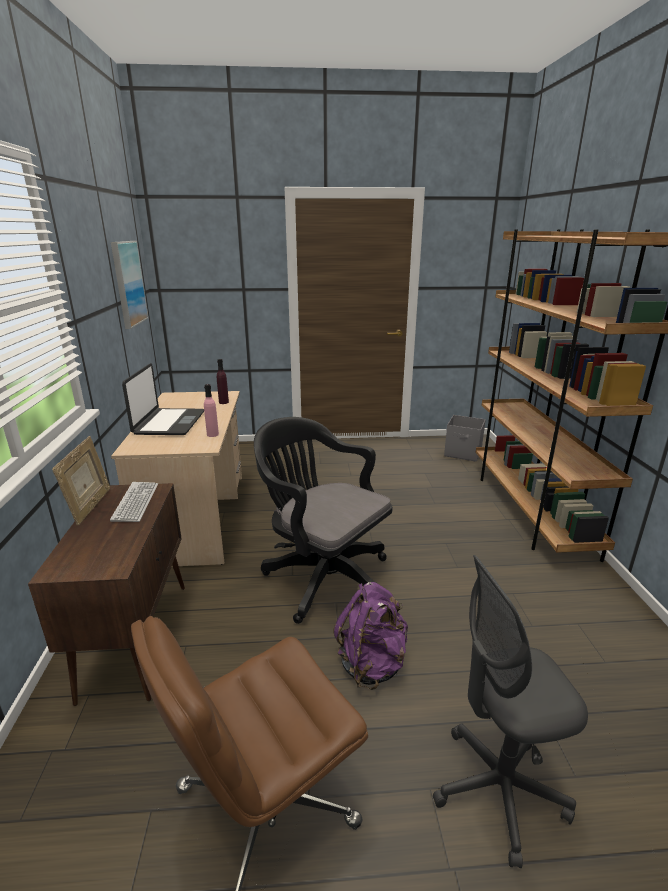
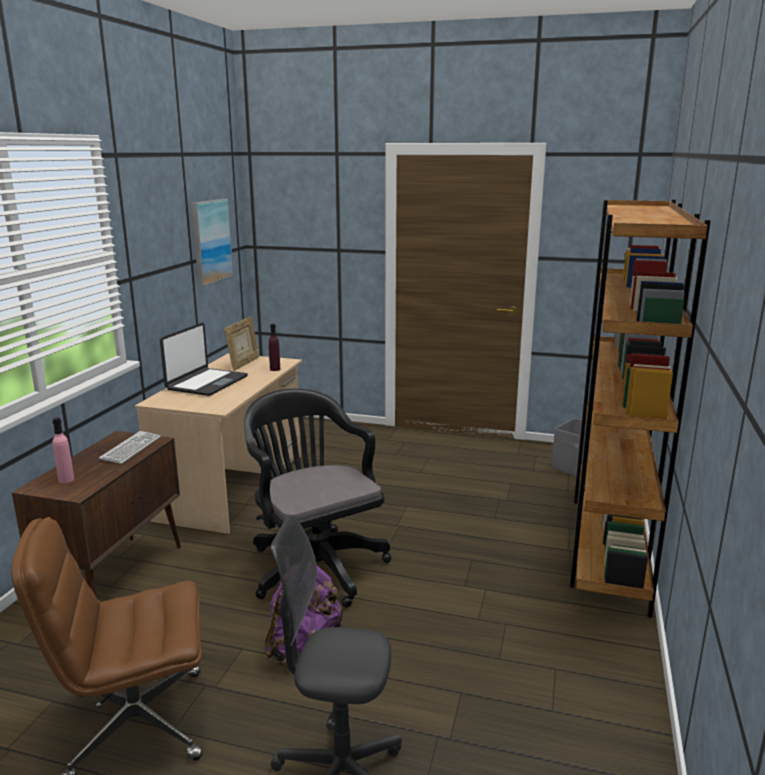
camera: 20 degrees right, 5 degrees down
(90, 507) = (94, 446): picture frame -> picture frame (244, 364)
(212, 434) = (235, 398): pink bottle -> pink bottle (66, 479)

